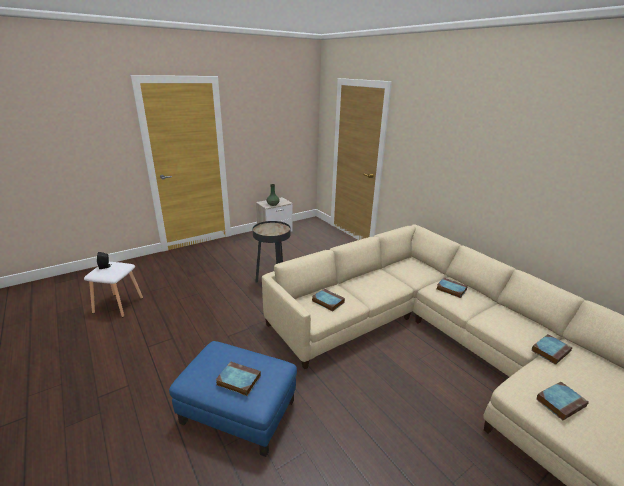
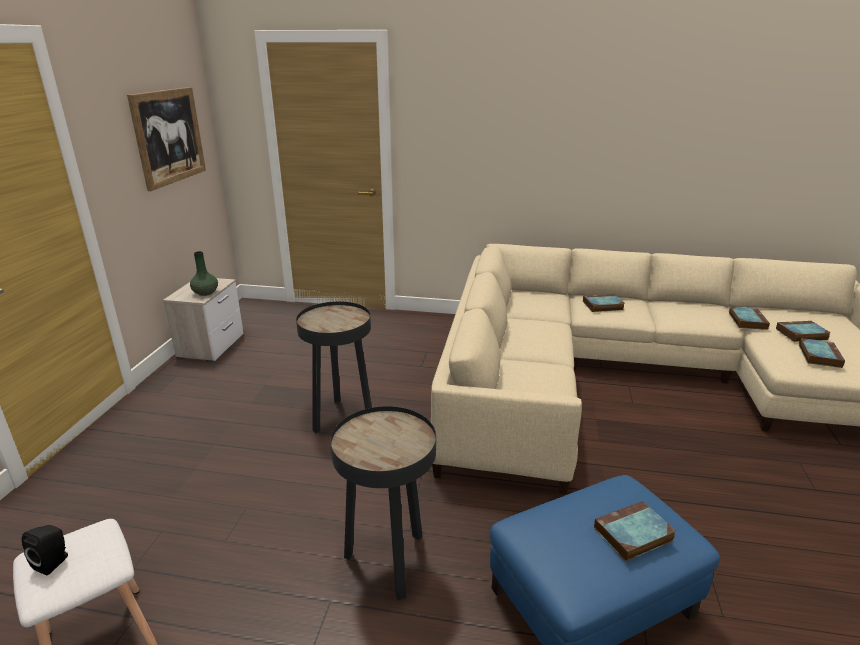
camera: 45 degrees left, 0 degrees up
(203, 340) = (388, 563): none -> black side table
(282, 128) = (169, 136): none -> picture
(327, 301) = (531, 382): book -> book (801, 334)

